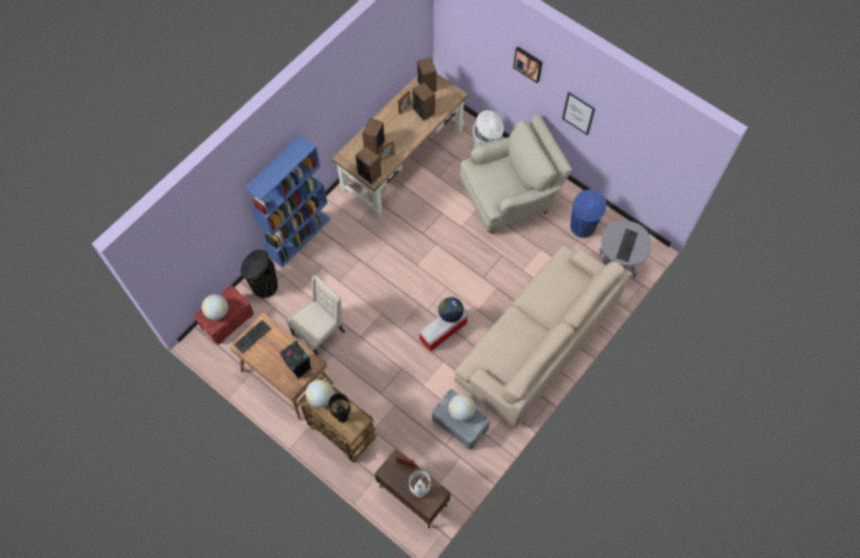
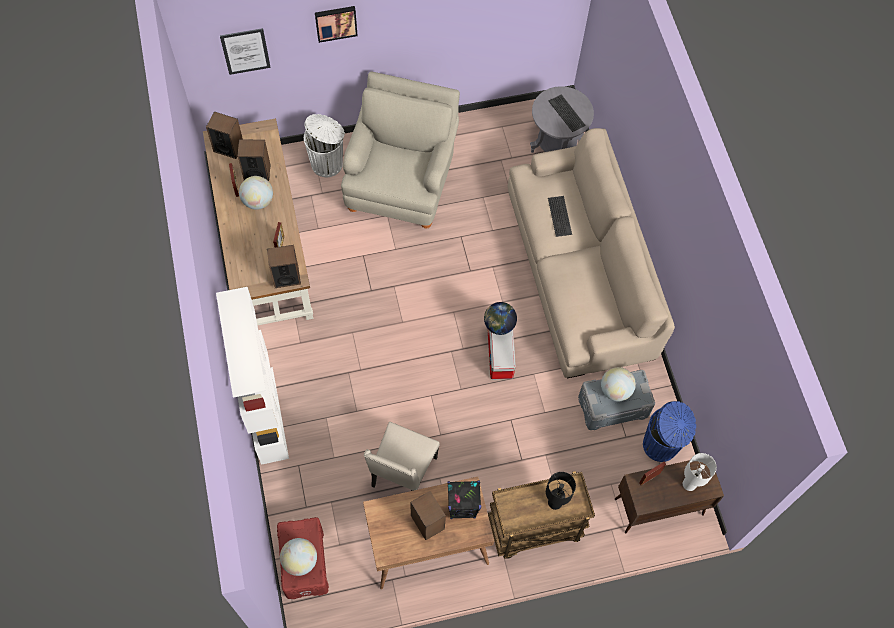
camera: 55 degrees left, 0 degrees up
(252, 336) = (384, 533): keyboard -> keyboard (559, 216)
(264, 286) = (295, 494): black trash can -> none
(299, 236) = (266, 414): blue bookcase -> white bookcase
(320, 333) = (402, 473): beige chair -> beige chair turned 150 degrees counterclockwise
(321, 398) = (515, 509): globe -> globe (258, 201)
(374, 146) = (255, 248): speaker -> speaker (427, 522)
(578, 113) = (420, 30): picture -> picture (245, 51)
(582, 227) = (491, 145): blue trash can -> blue trash can (661, 445)

